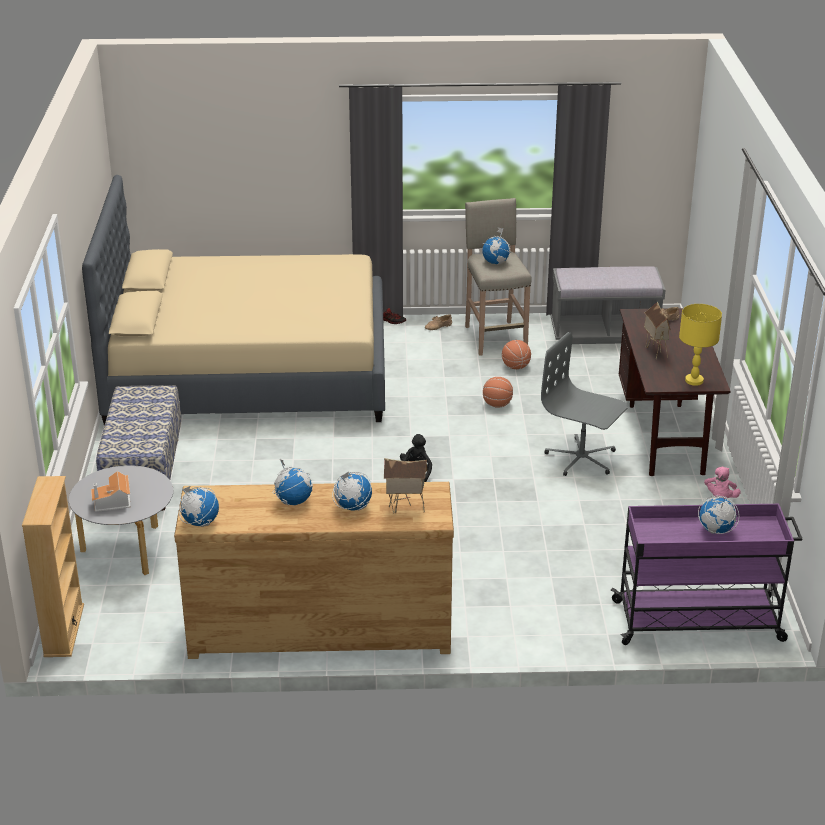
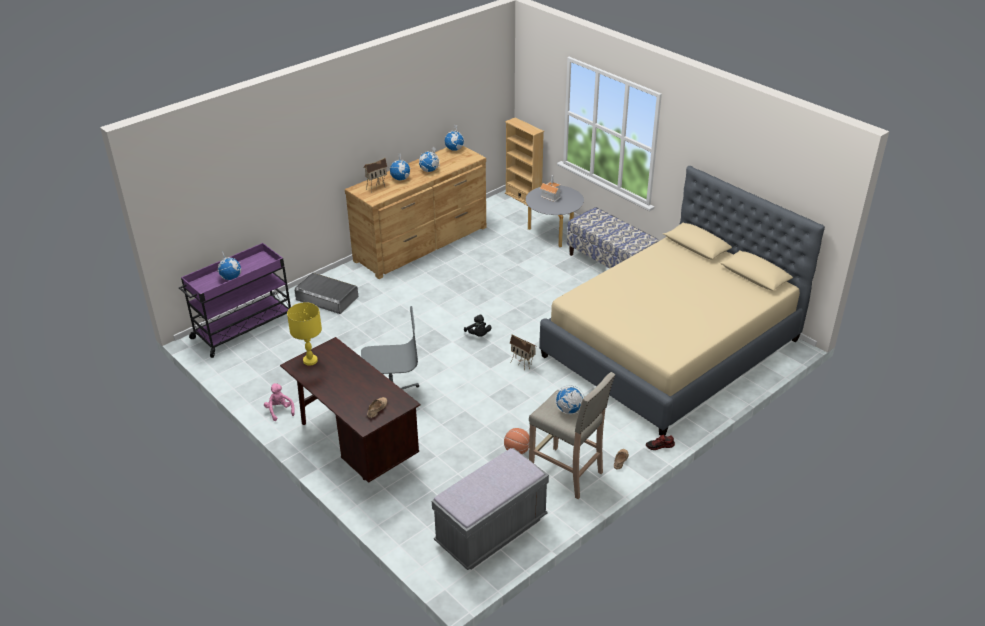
camera: 140 degrees right, 5 degrees up
(497, 404) = (490, 408): basketball -> none
(546, 610) = (327, 298): none -> grey storage box
(654, 351) = (358, 374): toy house -> toy house (522, 364)

